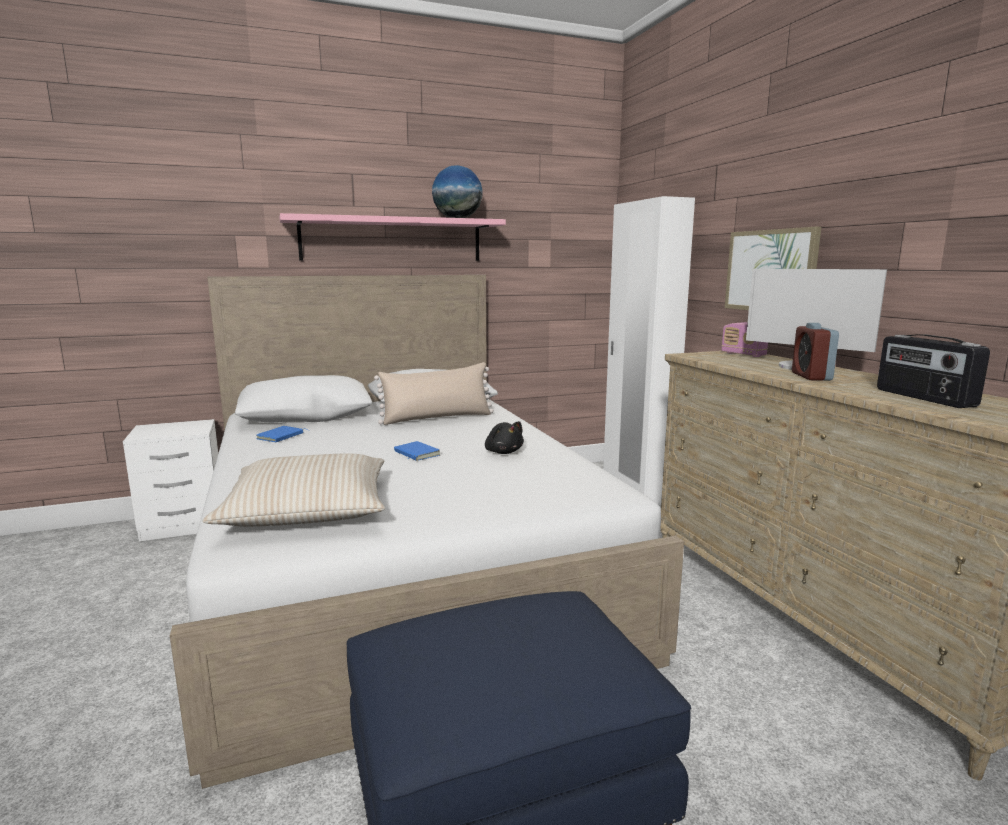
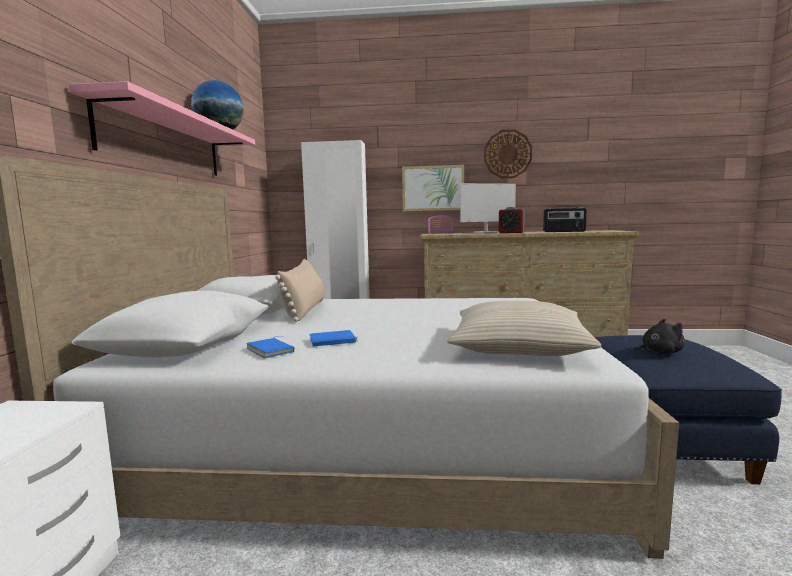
camera: 65 degrees left, 5 degrees down
(415, 454) = (403, 319): blue book -> blue book (332, 341)
(503, 452) = (425, 305): black plush toy -> black plush toy (659, 352)
(905, 199) = (507, 154): none -> wall clock

